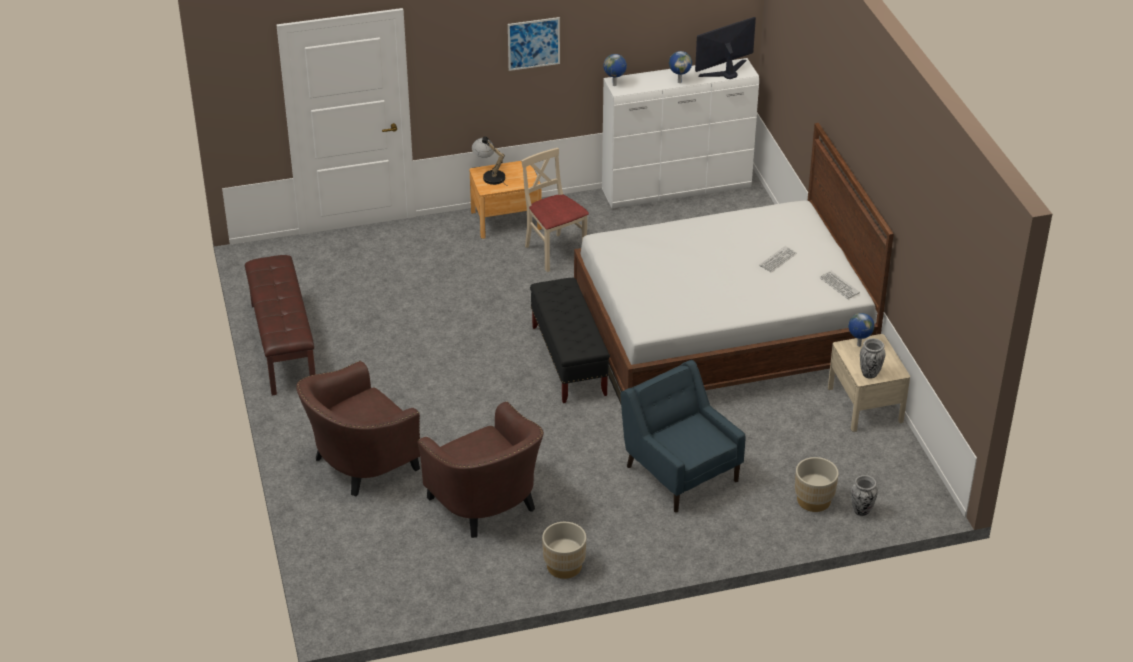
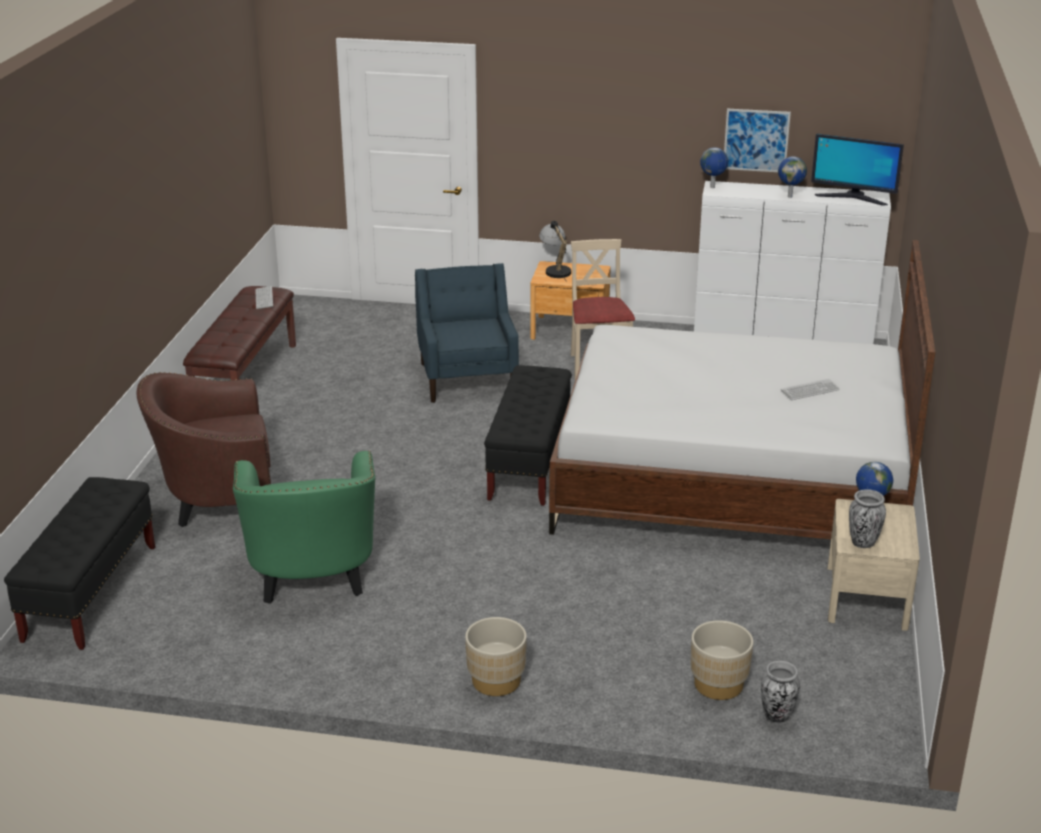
camera: 25 degrees right, 10 degrees down
(338, 571) = (91, 593): none -> black bench
(487, 506) = (312, 576): brown armchair -> green armchair
(533, 43) = (624, 119): picture -> picture (756, 140)
(564, 566) = (341, 664): beige planter -> beige planter (496, 681)
(680, 472) = (568, 604): blue armchair -> blue armchair (467, 378)
(726, 72) = (852, 198): monitor -> monitor turned 150 degrees counterclockwise
(839, 285) = (871, 431): keyboard -> keyboard (264, 298)

